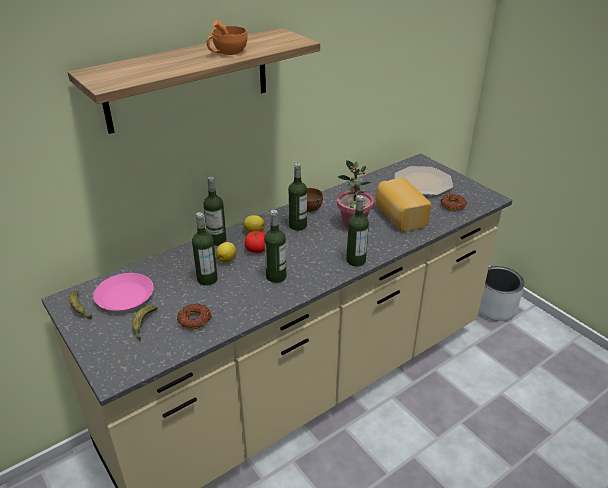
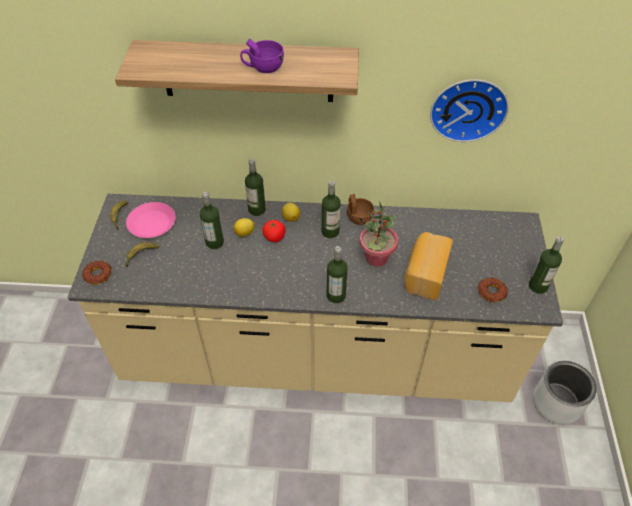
camera: 40 degrees right, 15 degrees up
(194, 319) = (173, 272): donut -> donut (98, 274)
(227, 53) = (263, 68): orange cup -> purple cup
(276, 276) = (261, 271): bottle -> bottle (538, 286)
(364, 67) = (468, 107): none -> wall clock
(422, 182) = (495, 249): plate -> none

